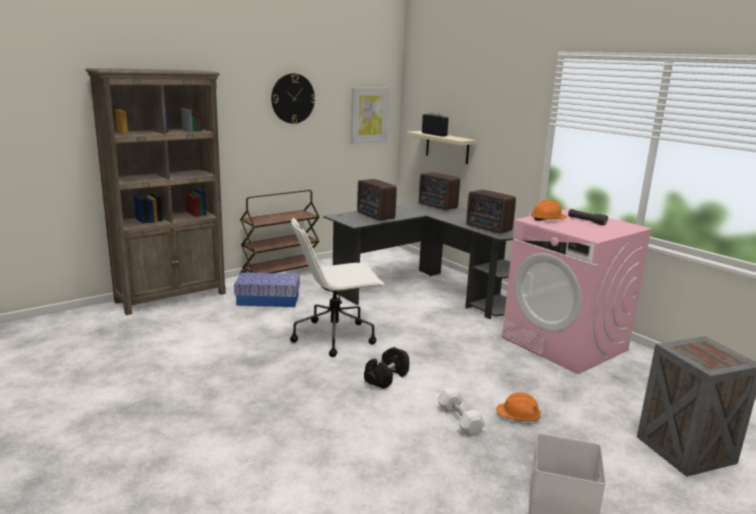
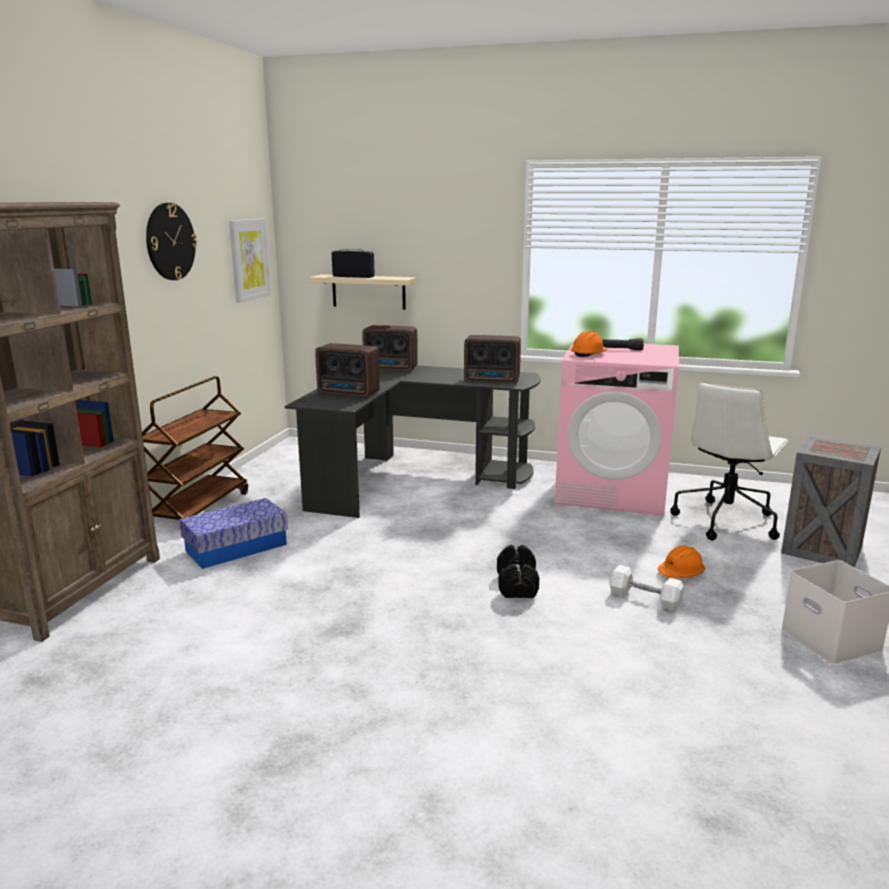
camera: 35 degrees left, 0 degrees up
(335, 336) = (393, 562): white office chair -> white office chair (726, 521)

